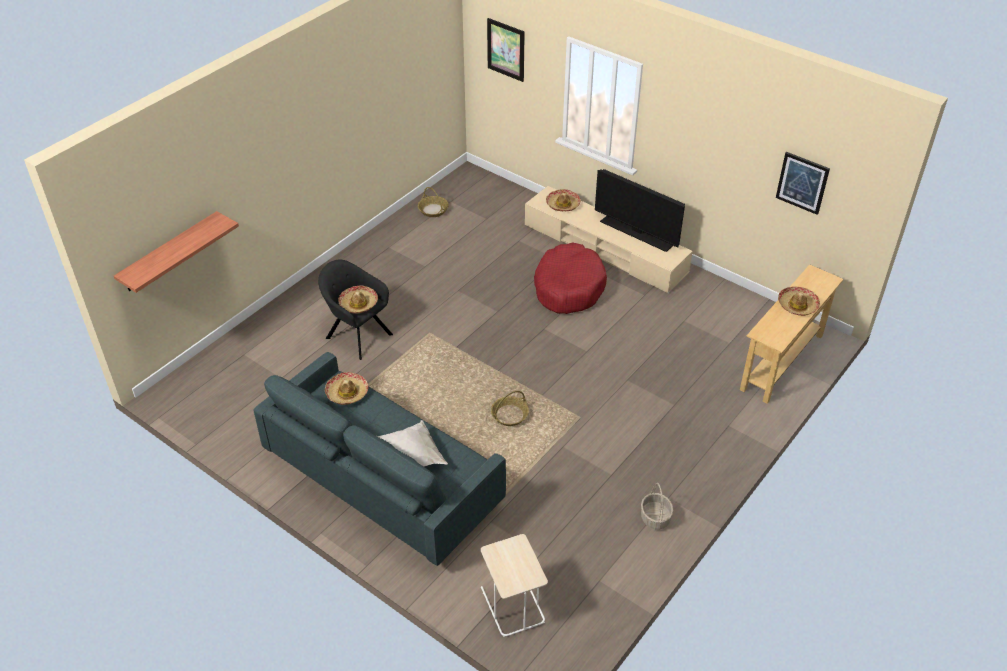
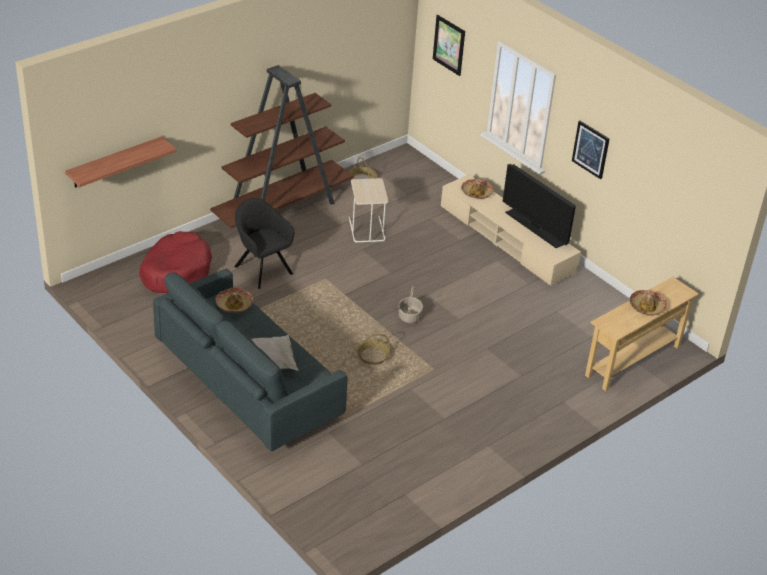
camera: 10 degrees right, 5 degrees down
(358, 303) = (266, 239): hat -> none
(359, 260) = (283, 209): none -> brown bookcase
(512, 604) = (325, 495): beige side table -> beige side table (366, 229)
(568, 287) = (462, 265): red dog bed -> red dog bed (176, 271)
(655, 518) = (470, 458): basket -> basket (409, 316)
(802, 182) = (673, 200): picture -> picture (591, 149)

